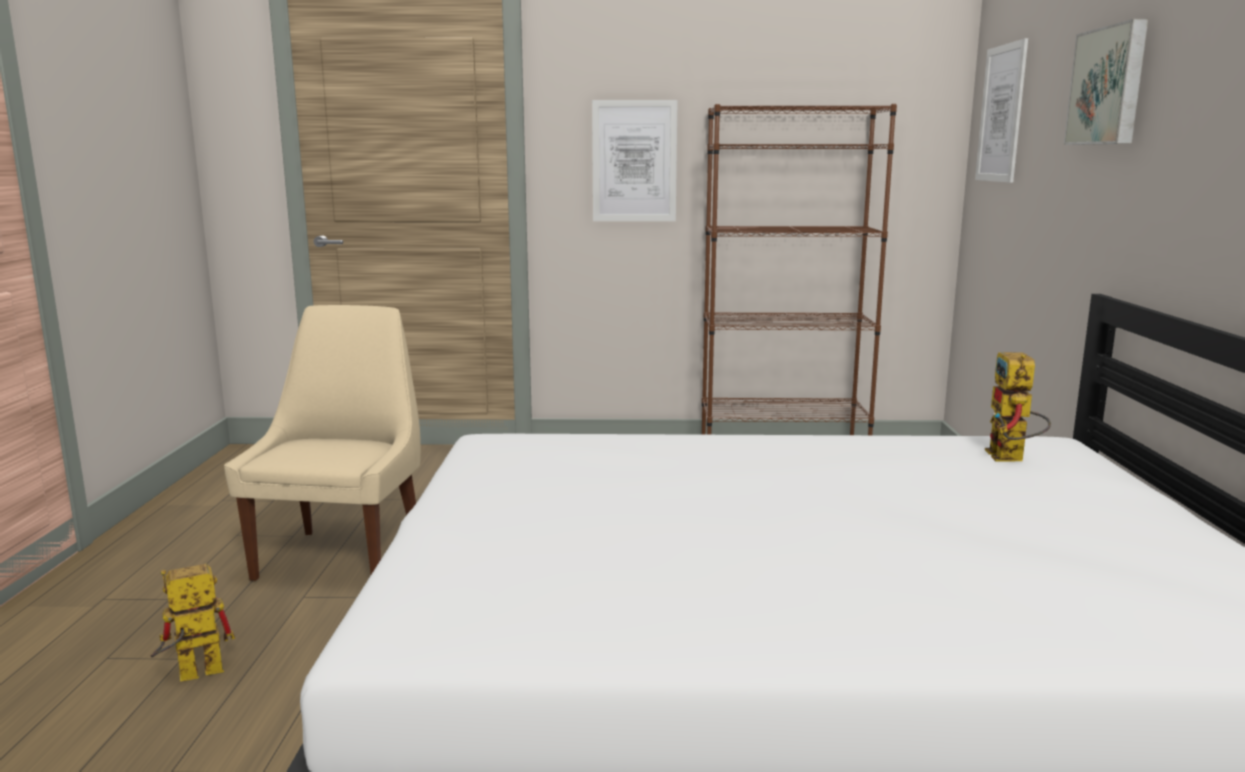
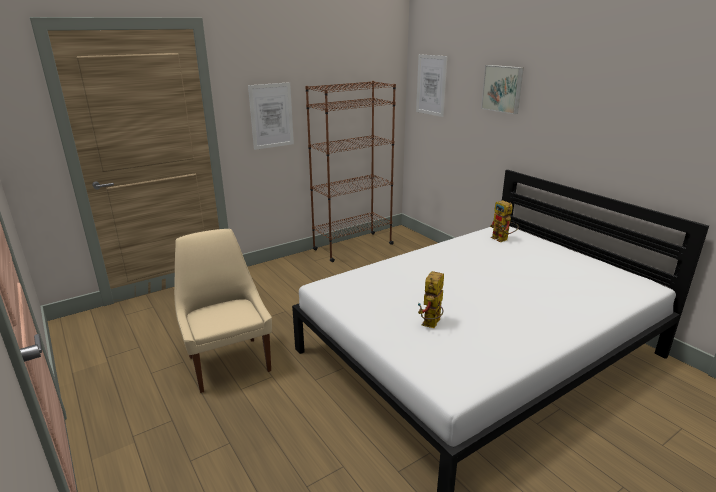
camera: 35 degrees left, 10 degrees up
(190, 675) = (247, 447): toy robot -> toy robot (431, 325)

